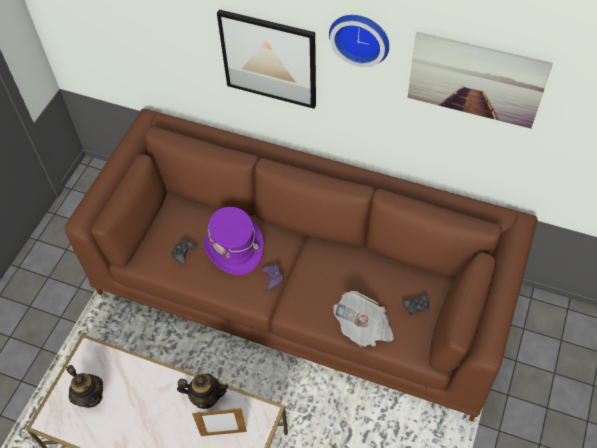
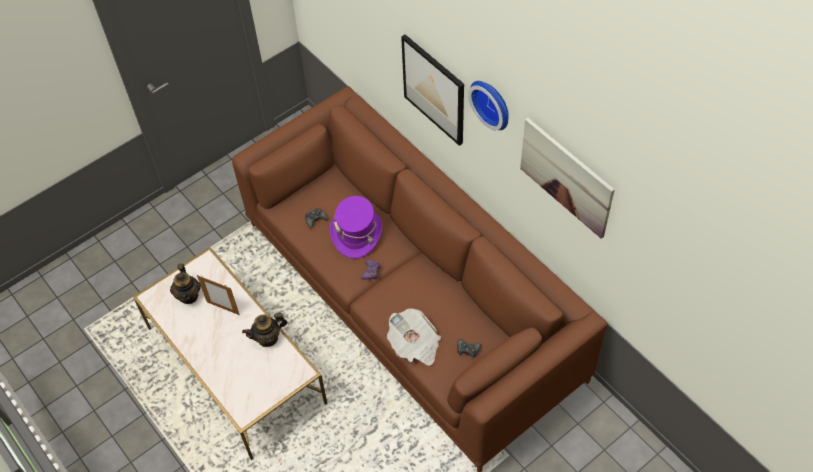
camera: 30 degrees right, 0 degrees up
(206, 397) = (268, 338): teapot -> teapot turned 120 degrees clockwise
(223, 433) = (264, 370): picture frame -> picture frame (223, 308)

